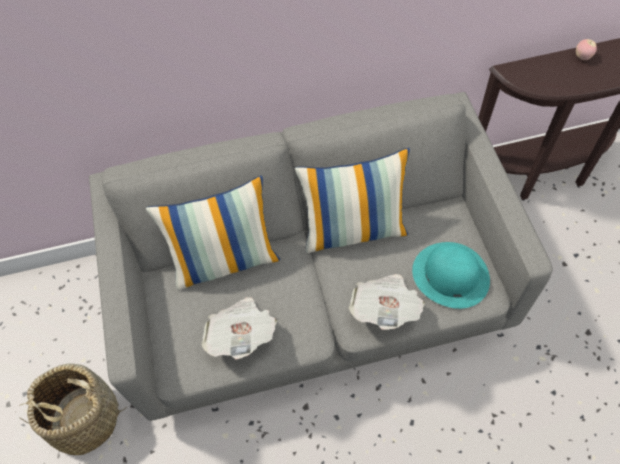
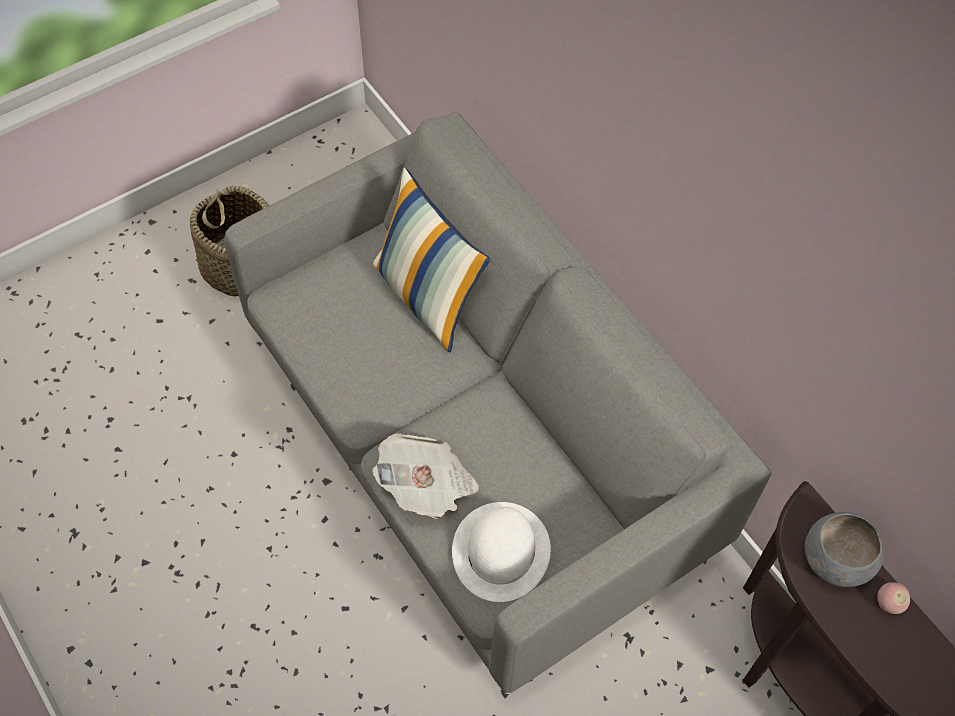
camera: 65 degrees right, 0 degrees up
(242, 334) = (341, 346): newspaper -> none
(354, 229) = (525, 420): pillow -> none
(450, 275) = (501, 550): turquoise hat -> white hat
(548, 71) = (835, 559): none -> grey bowl

